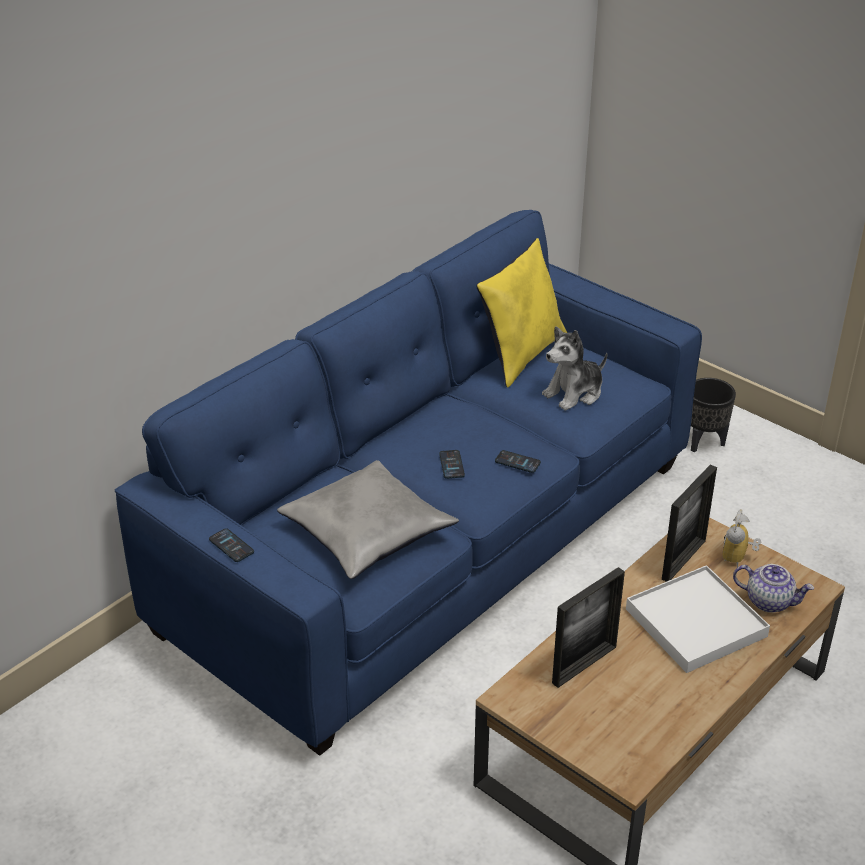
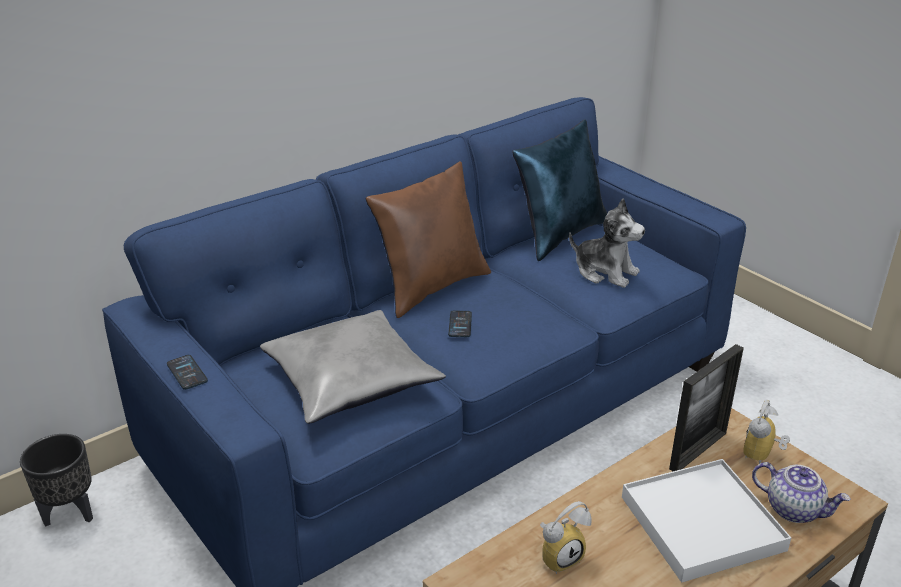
camera: 10 degrees right, 5 degrees down
(412, 427) = (431, 287): none -> brown pillow
(517, 462) = (530, 329): phone -> none
(521, 355) = (560, 235): yellow pillow -> blue pillow
(574, 393) = (605, 272): plush toy -> plush toy turned 120 degrees counterclockwise
(584, 665) = (560, 556): picture frame -> alarm clock
(703, 442) = (743, 346): black planter -> black planter (71, 512)

